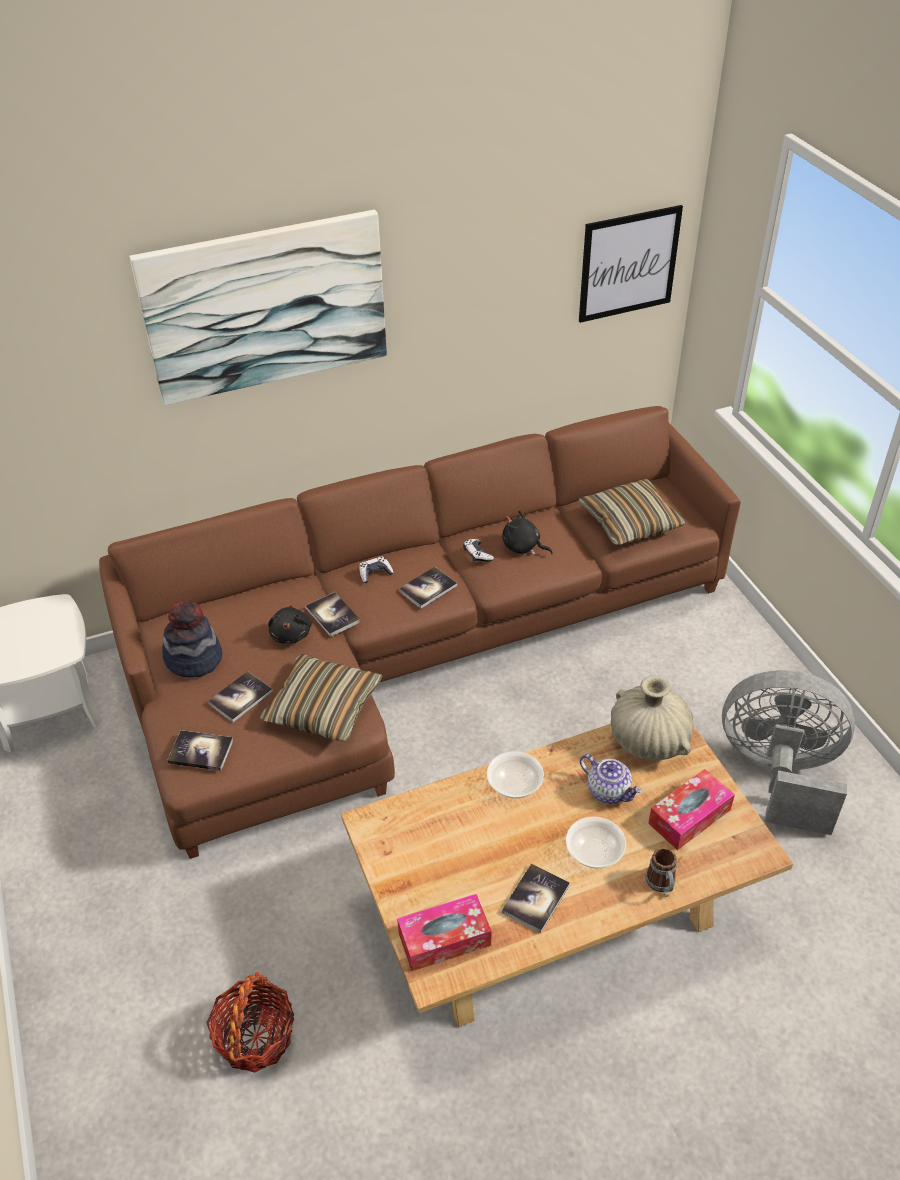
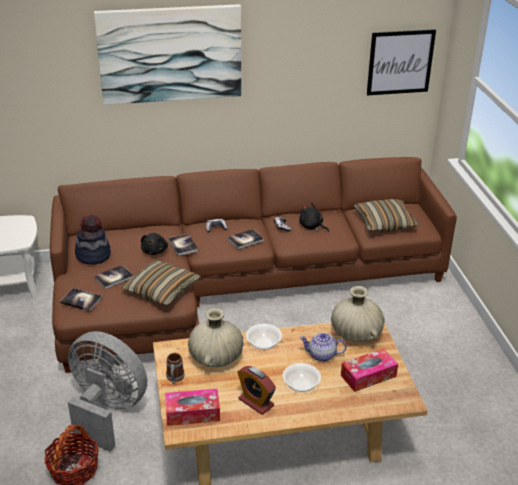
camera: 10 degrees right, 10 degrees down
(449, 825) = (215, 358): none -> beige vase
(535, 899) = (256, 402): book -> alarm clock
(609, 791) = (321, 355): teapot -> teapot turned 135 degrees clockwise
(661, 885) = (338, 408): mug -> mug (174, 378)
(779, 774) = (452, 386): grey fan -> grey fan (107, 411)

